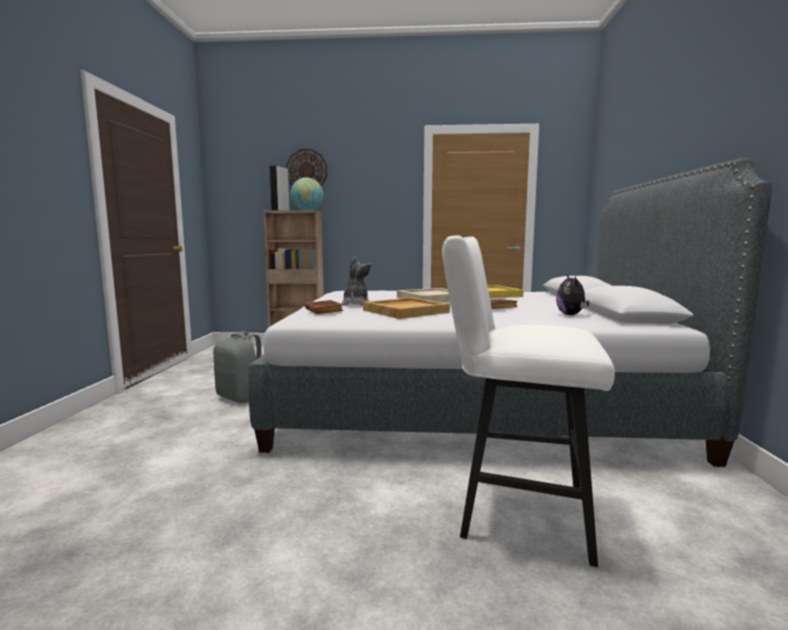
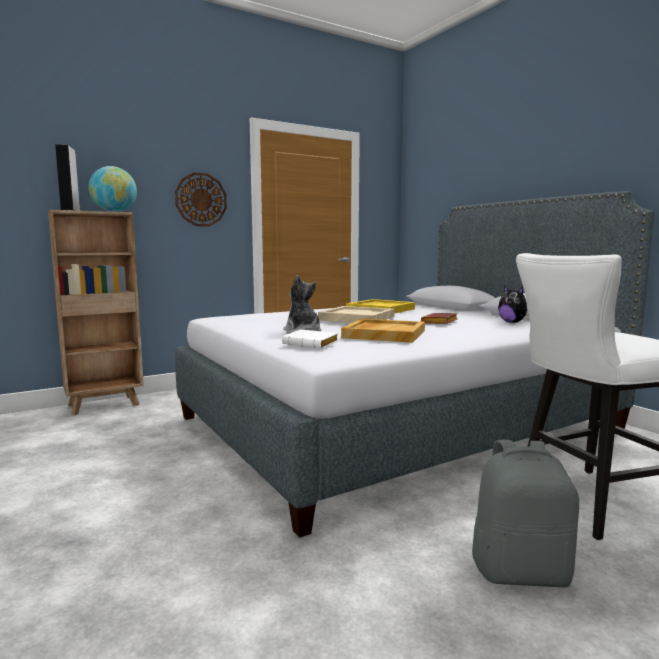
camera: 35 degrees left, 0 degrees up
(241, 397) = (144, 482): grey backpack -> grey backpack (521, 571)
(306, 170) = (100, 156): wall clock -> wall clock (201, 200)
(325, 311) = (312, 344): brown book -> white book

